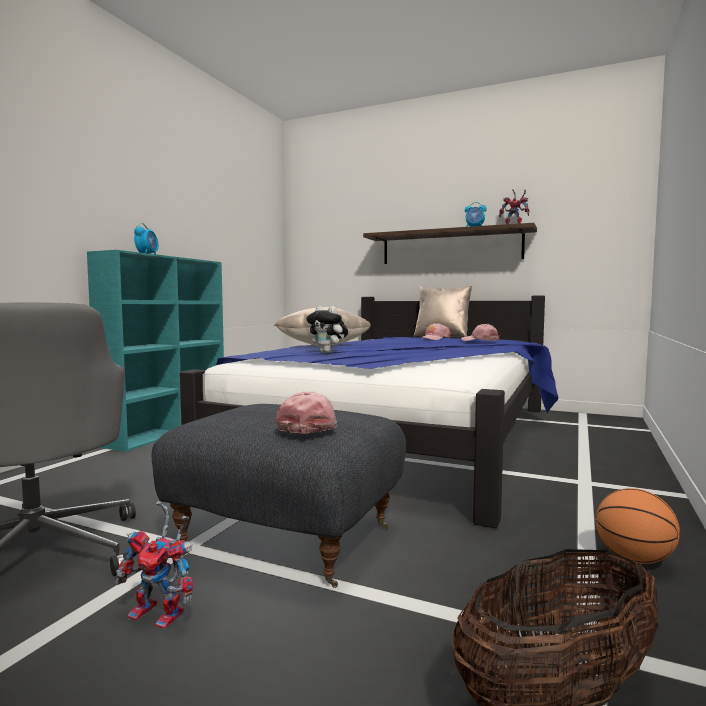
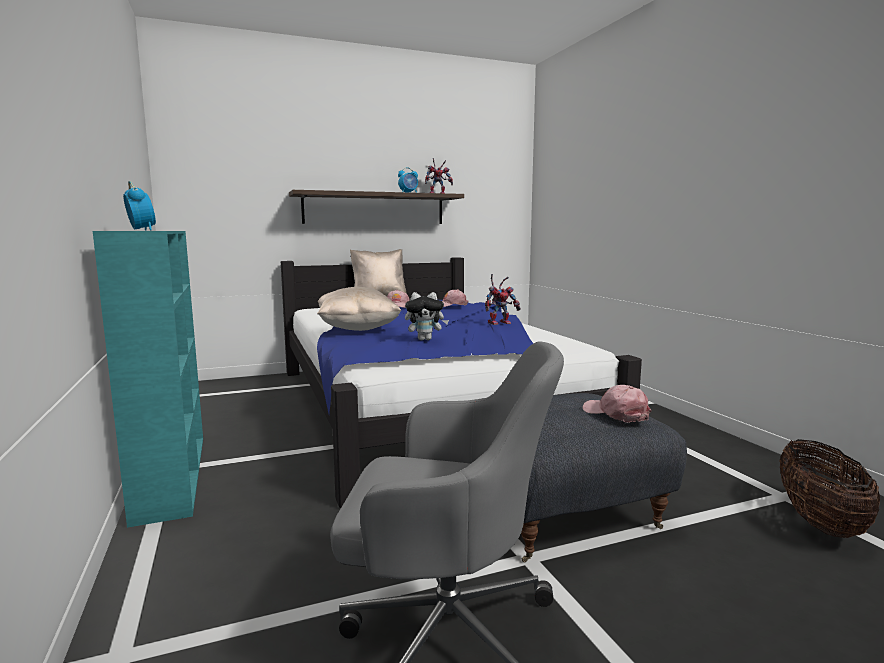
camera: 45 degrees left, 5 degrees up
(163, 614) = (639, 601): toy robot -> toy robot (500, 323)
(634, 560) = (709, 447): basketball -> none

